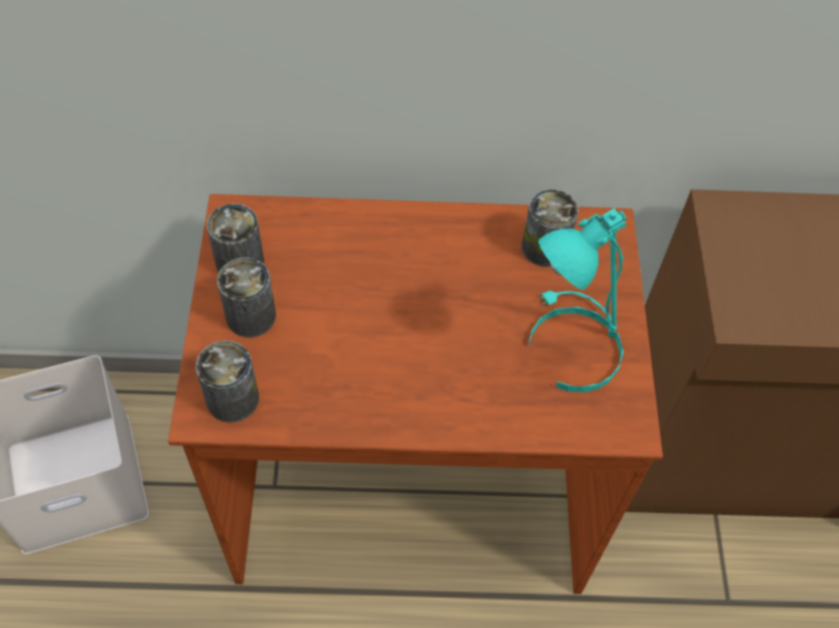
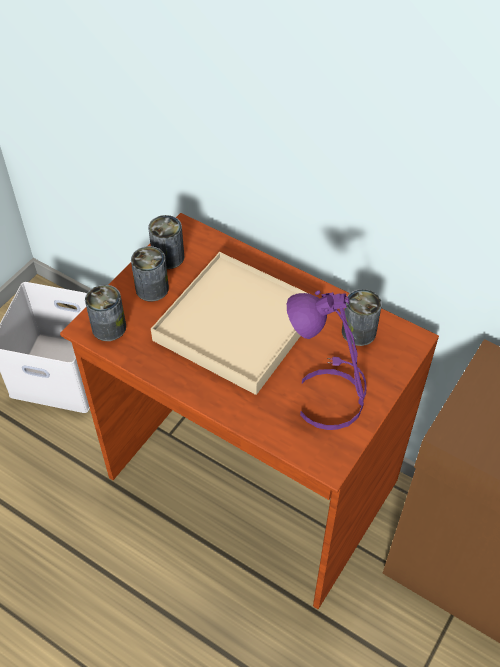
camera: 35 degrees right, 5 degrees down
(397, 311) = (237, 325): none -> beige tray
(569, 346) = (328, 396): turquoise table lamp -> purple table lamp

